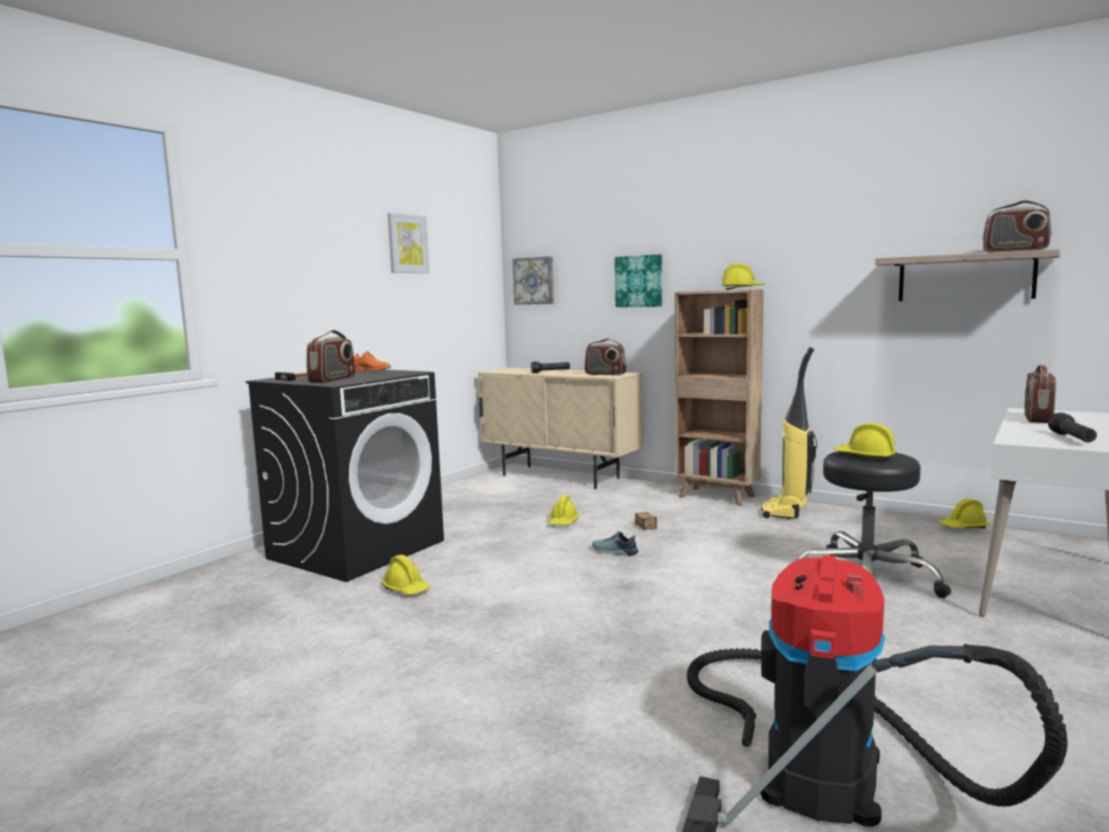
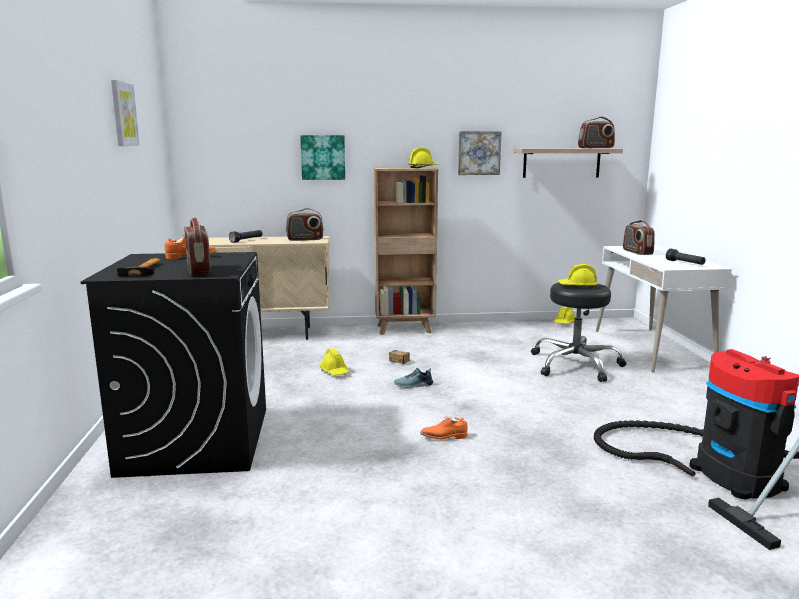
camera: 40 degrees left, 5 degrees up
(406, 589) = (317, 459): yellow hard hat -> none
(534, 281) = (209, 153): picture -> picture (478, 153)
(545, 606) = (444, 437): none -> orange shoe
(785, 511) = (463, 331): vacuum cleaner -> none

